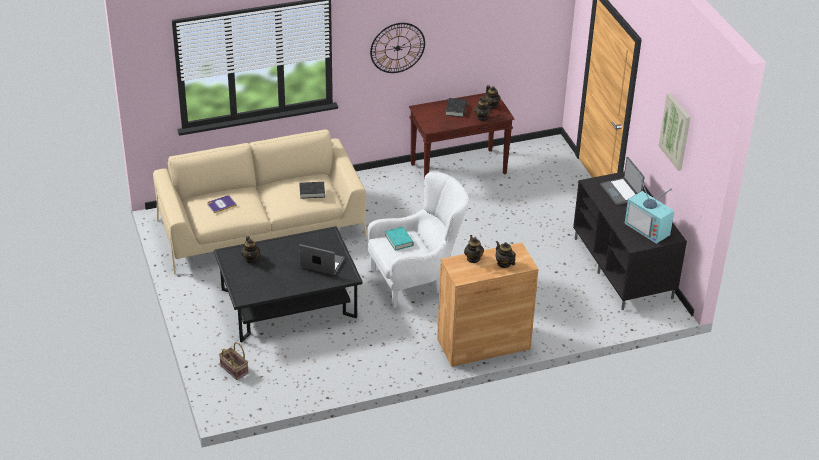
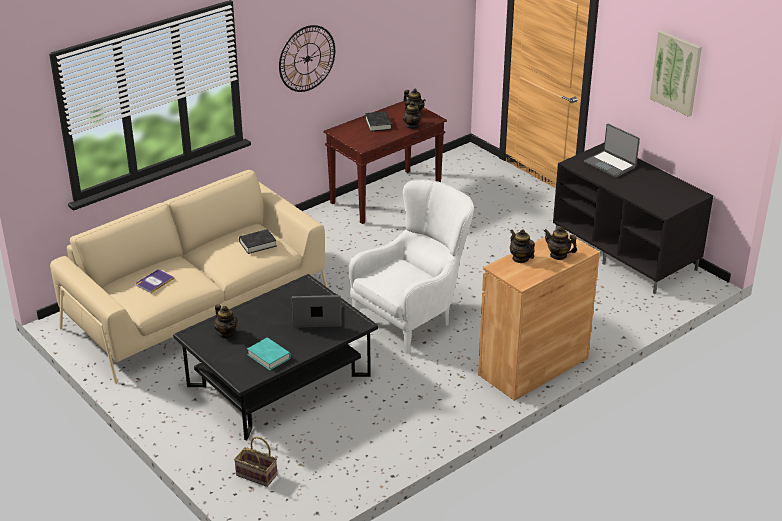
camera: 20 degrees left, 5 degrees down
(399, 240) = (392, 272): turquoise book -> turquoise book (269, 356)
(649, 228) = (666, 192): television -> none

